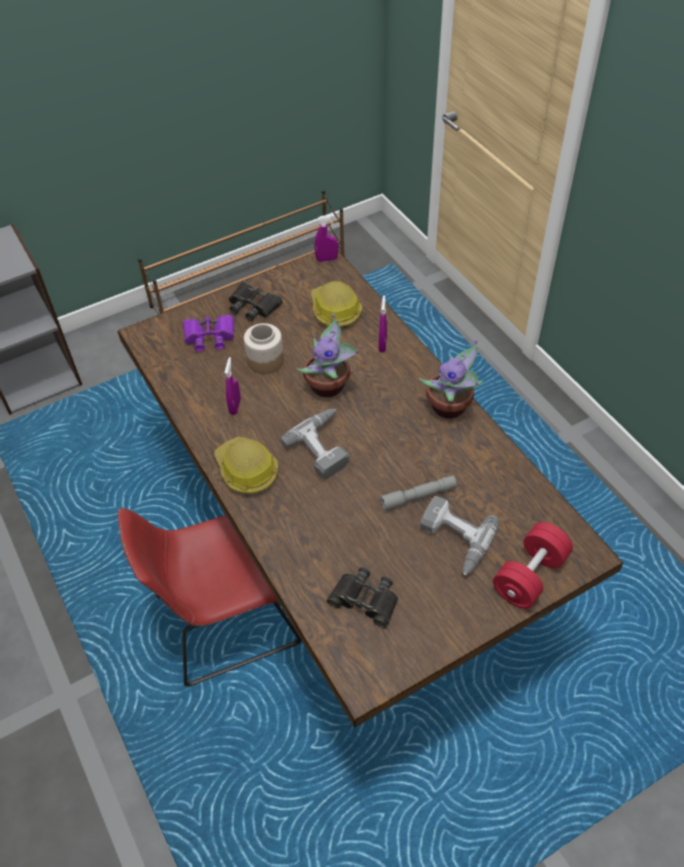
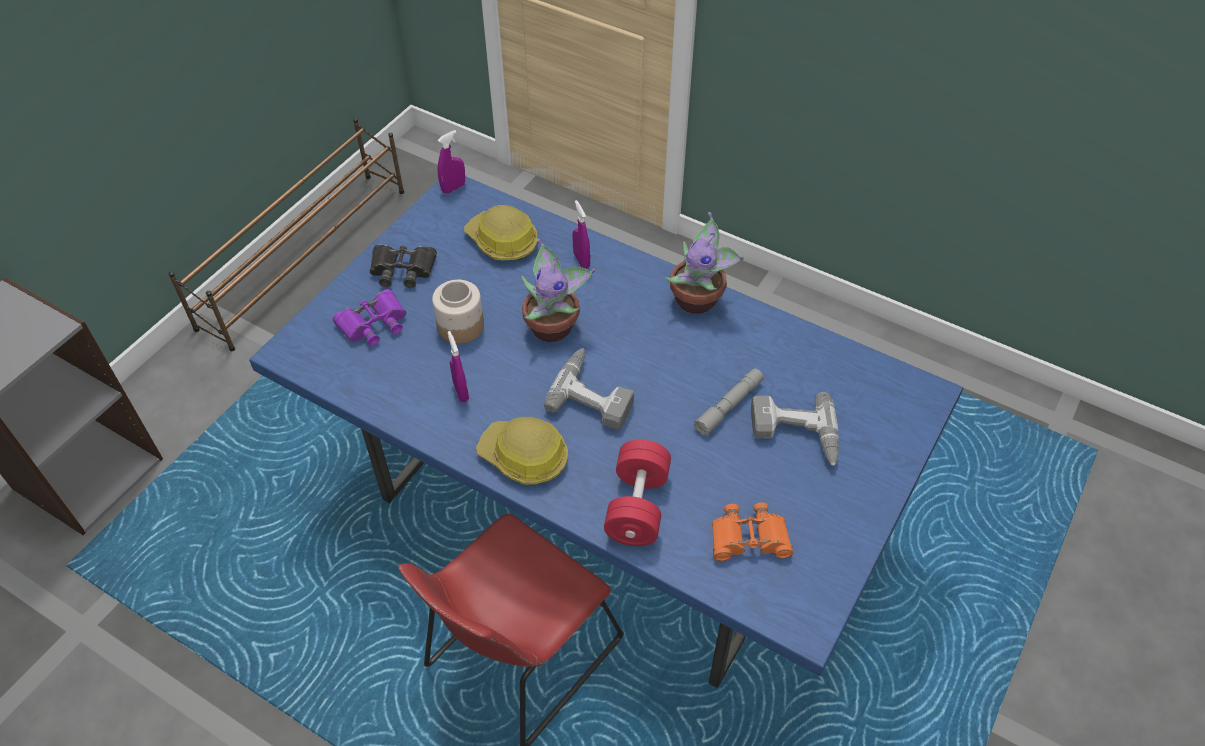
camera: 30 degrees left, 0 degrees up
(346, 543) = (603, 506): brown dining table -> blue dining table
(365, 600) = (749, 538): black binoculars -> orange binoculars
(529, 576) = (890, 438): red dumbbell -> red dumbbell (637, 506)

